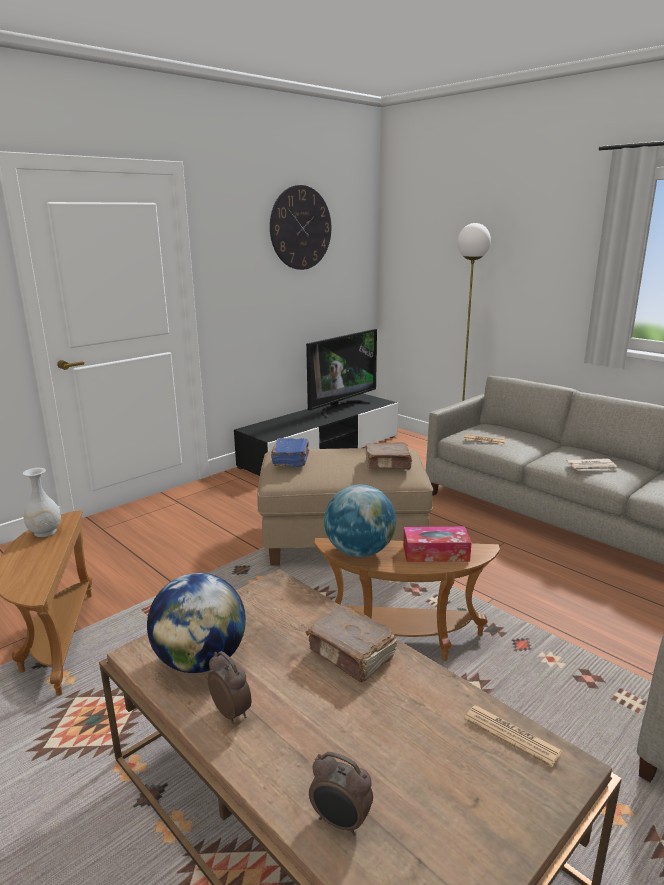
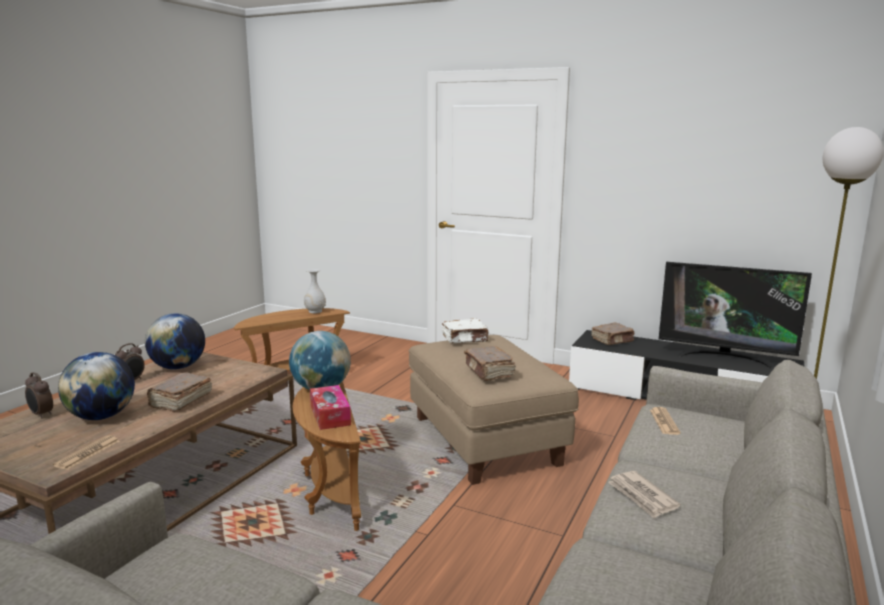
camera: 70 degrees right, 5 degrees down
(272, 427) = (612, 341): none -> brown book
(291, 460) = (465, 339): blue book -> white book
(300, 228) = (716, 131): wall clock -> none
(340, 822) = (41, 414): alarm clock -> alarm clock turned 60 degrees counterclockwise
(380, 734) = (101, 416): none -> globe

